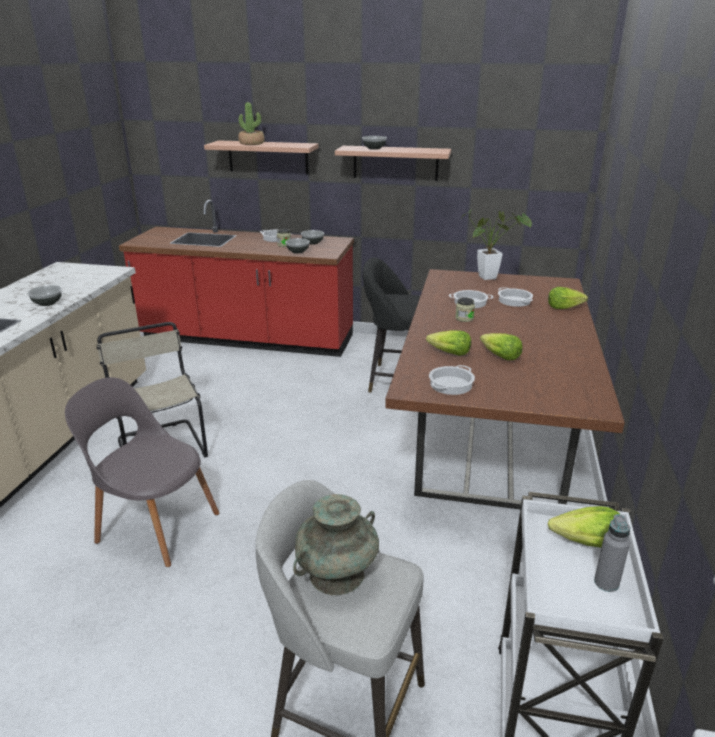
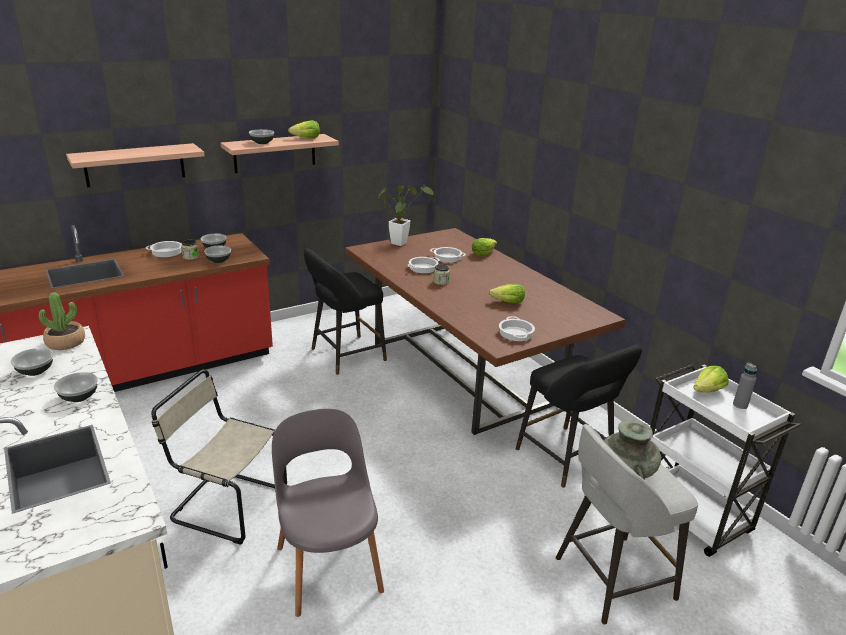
camera: 45 degrees left, 0 degrees up
(60, 282) = (35, 371): none -> bowl
(154, 525) = (328, 564): grey chair -> grey chair turned 90 degrees clockwise
(251, 143) = (125, 153): potted plant -> potted plant (66, 342)
(449, 353) = (477, 311): lettuce -> lettuce (306, 138)
(480, 570) = (568, 459): none -> black stool

